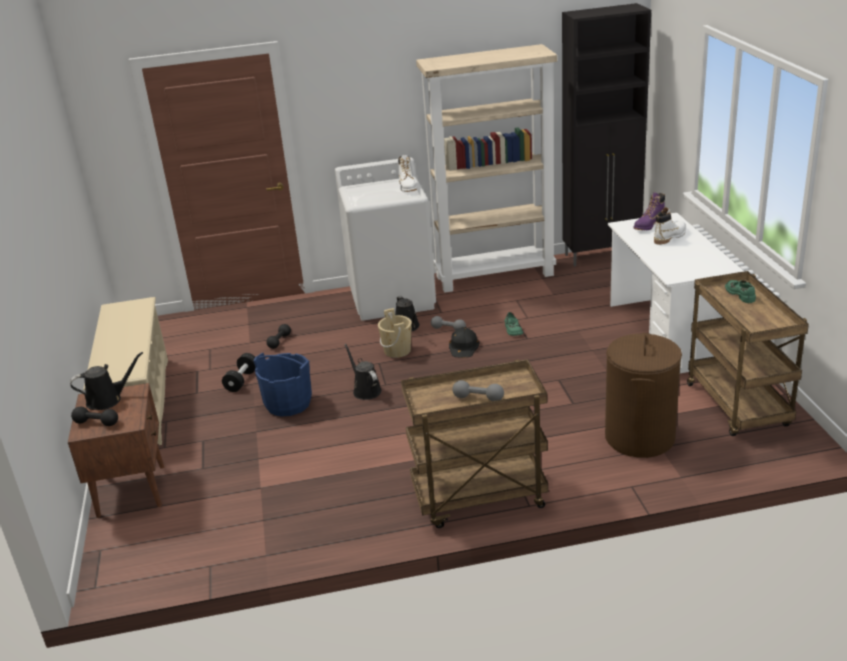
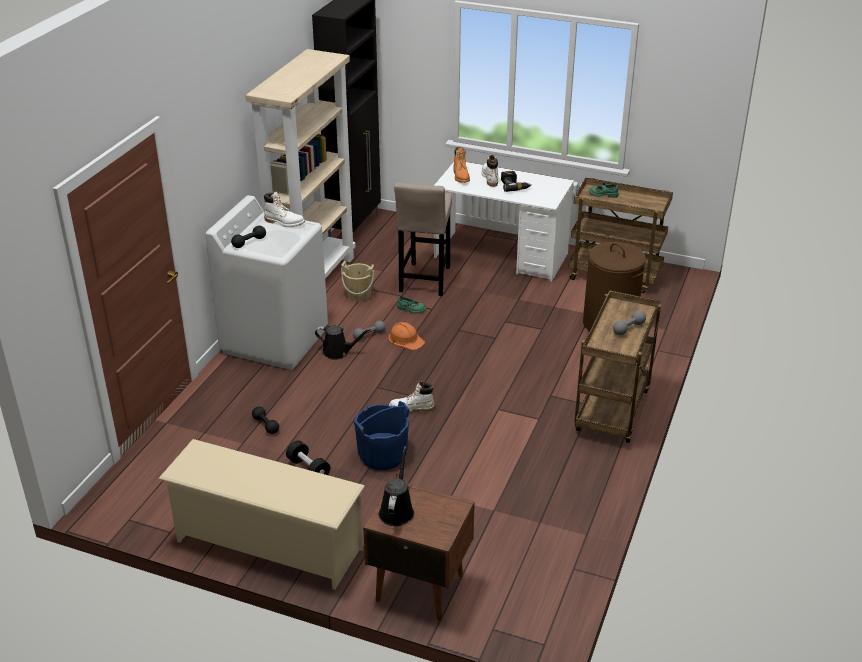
camera: 60 degrees left, 5 degrees up
(96, 423) = (433, 526): black dumbbell -> black dumbbell (249, 242)
(365, 390) = (411, 409): black watering can -> white boot
(397, 350) = (369, 371): beige bucket -> beige bucket (358, 295)
(463, 346) = (406, 339): black hard hat -> orange hard hat
(565, 317) = (424, 281): none -> beige stool
(648, 225) = (461, 177): purple boot -> orange boot
(676, 251) = (515, 186): none -> power drill

